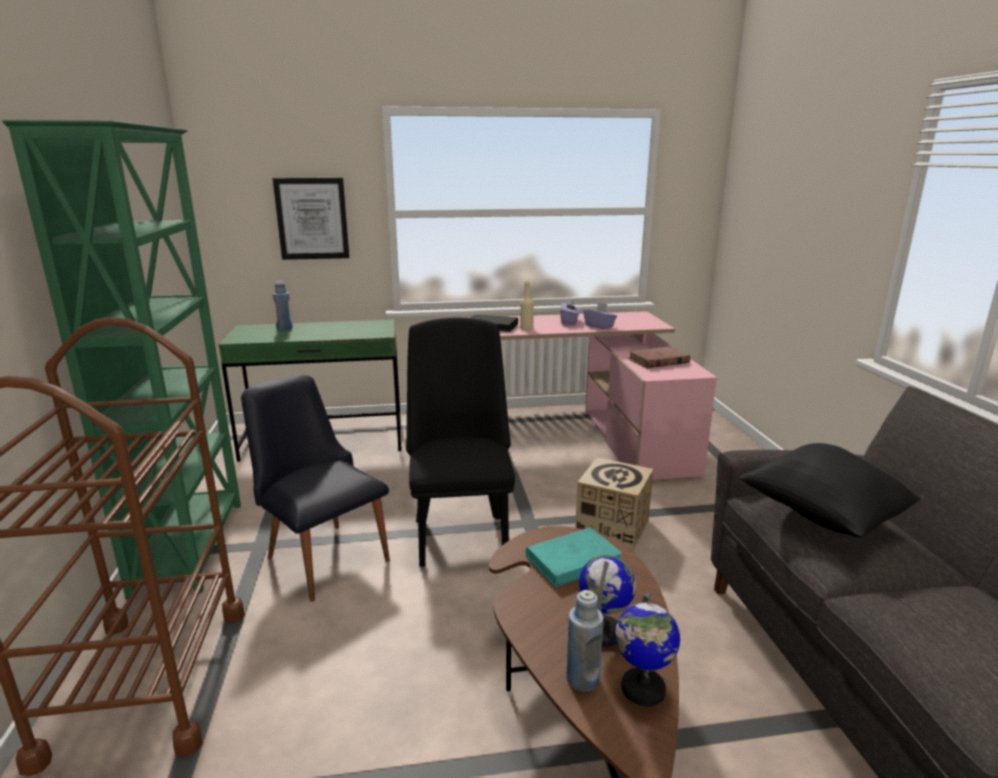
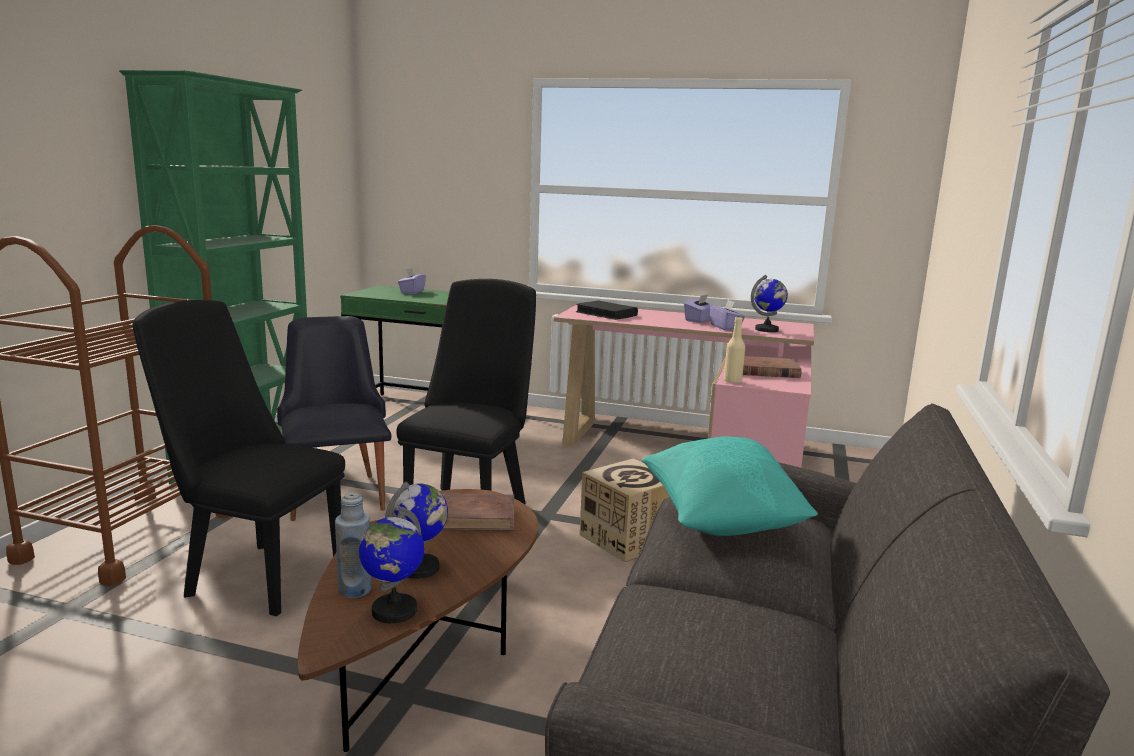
camera: 25 degrees right, 5 degrees down
(284, 328) = (412, 292): blue bottle -> purple tissue box
(312, 219) = (460, 188): picture -> none
(342, 678) = (255, 575): none -> black chair
(526, 328) = (638, 319): beige bottle -> beige bottle (732, 381)
(574, 560) = (472, 517): turquoise book -> brown book
(629, 323) = (767, 329): none -> globe
(822, 515) = (720, 520): black pillow -> turquoise pillow

